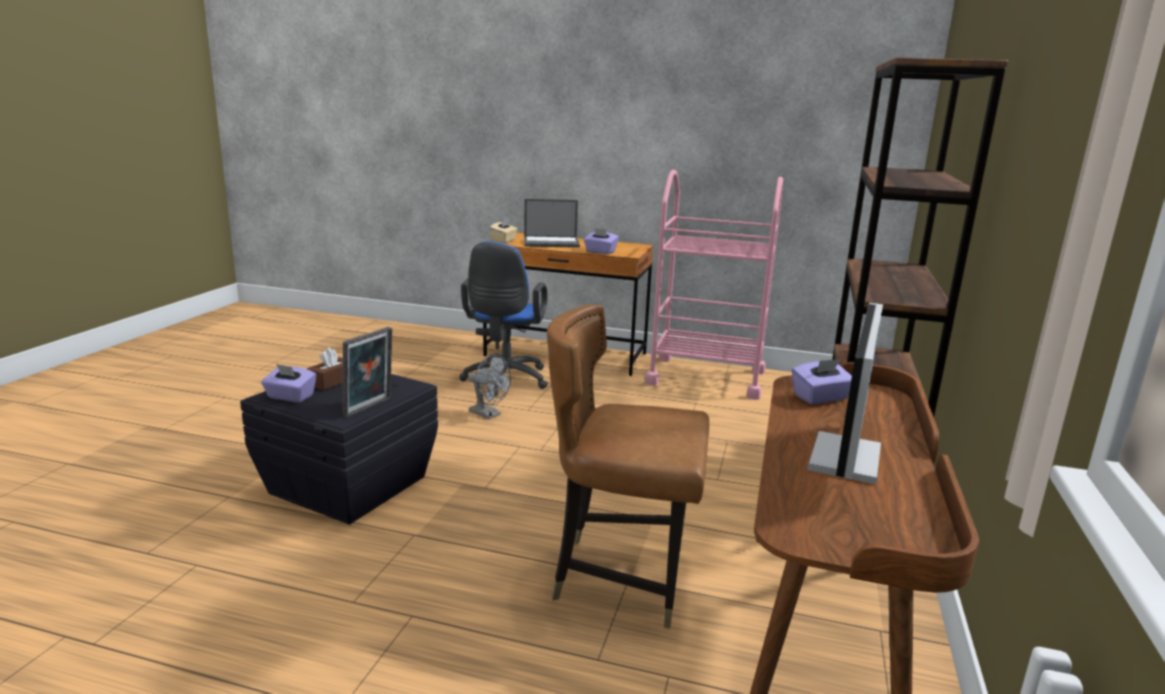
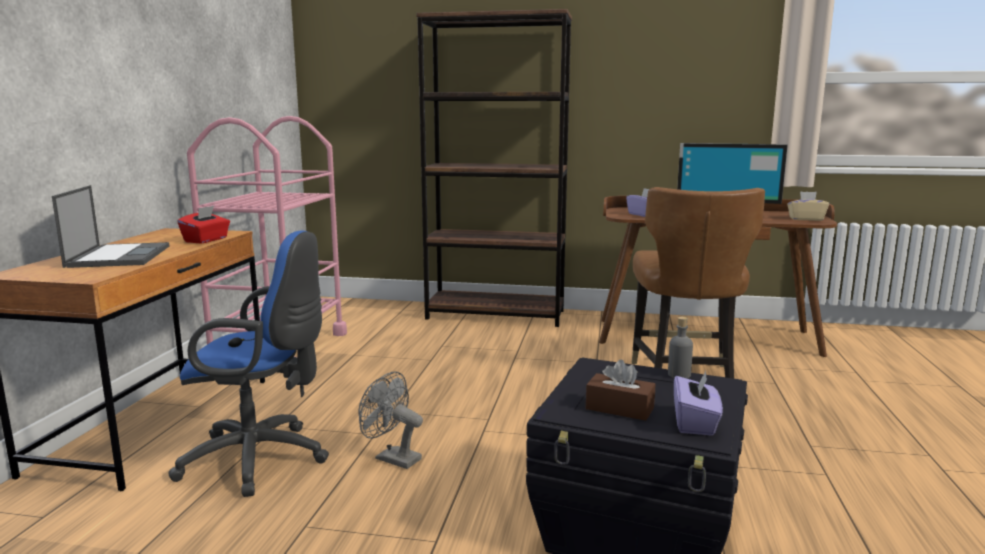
camera: 95 degrees left, 5 degrees down
(370, 408) = (679, 374): picture frame -> grey bottle
(489, 414) = (392, 458): grey fan -> grey fan turned 90 degrees counterclockwise
(503, 241) = (84, 275): beige tissue box -> beige tissue box (805, 219)
(600, 251) = (206, 240): purple tissue box -> red tissue box

